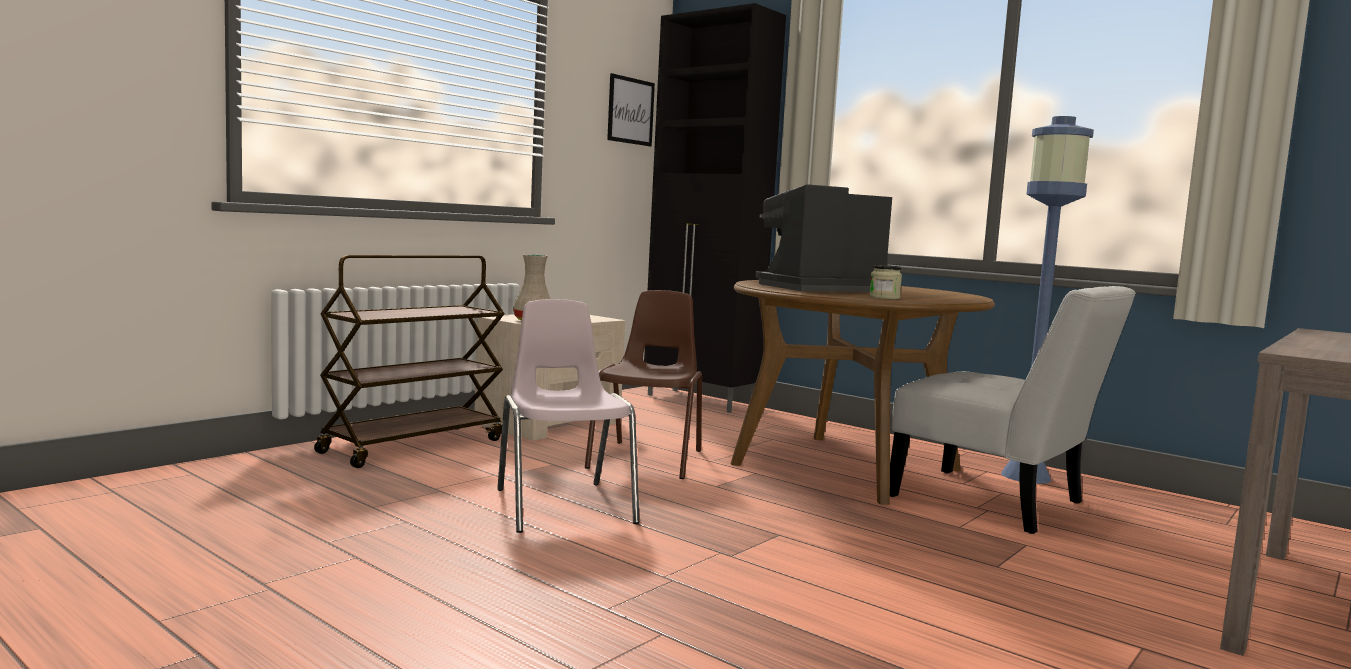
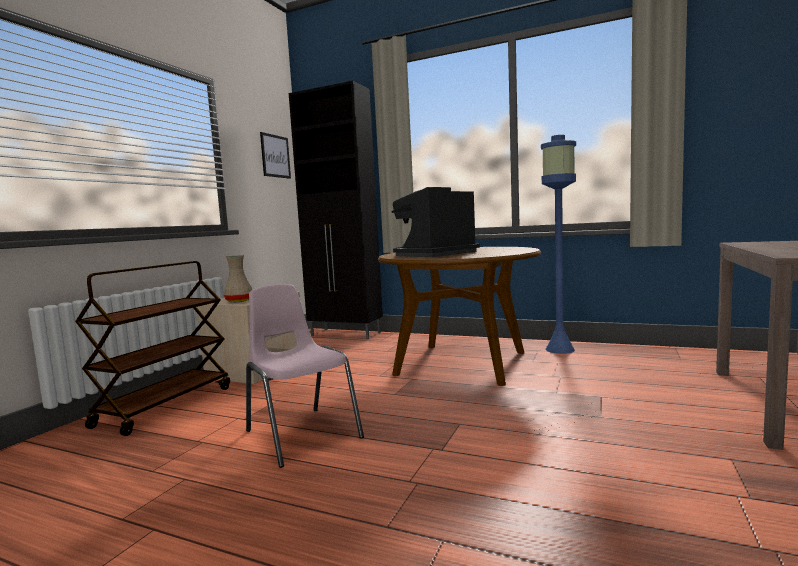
camera: 15 degrees left, 0 degrees up
(648, 459) = (339, 382): brown chair -> none
(884, 298) = (485, 255): jar -> none
(996, 503) = (560, 370): white chair -> none

